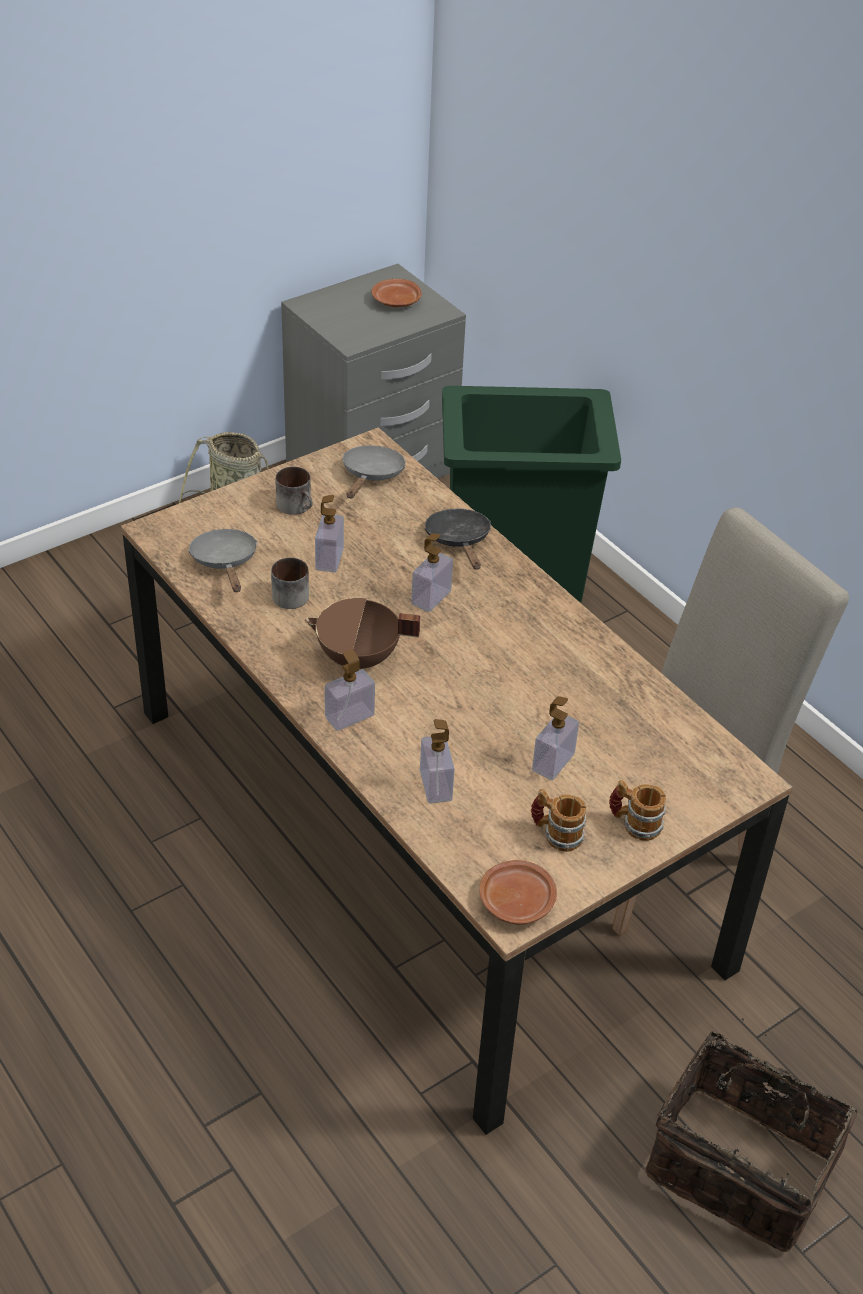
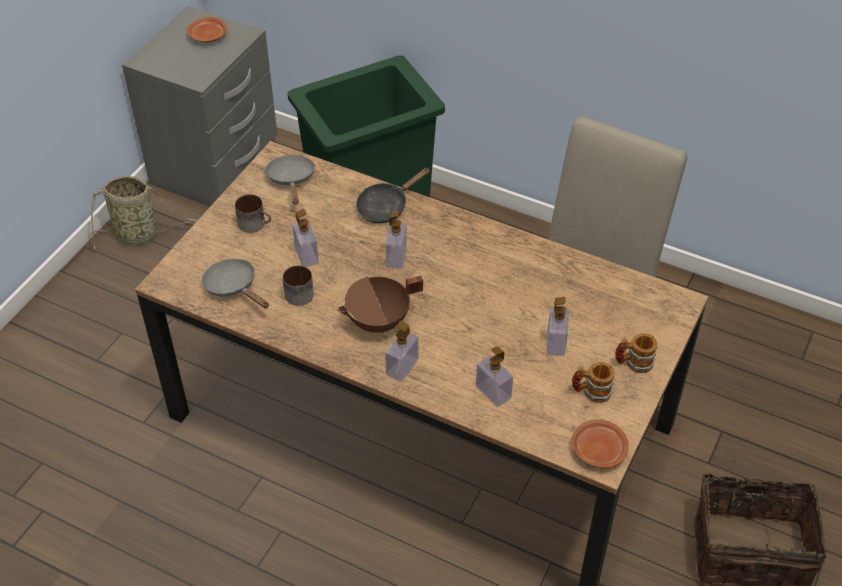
camera: 25 degrees left, 5 degrees up
(459, 541) = (386, 206): black frying pan -> black frying pan turned 90 degrees counterclockwise

